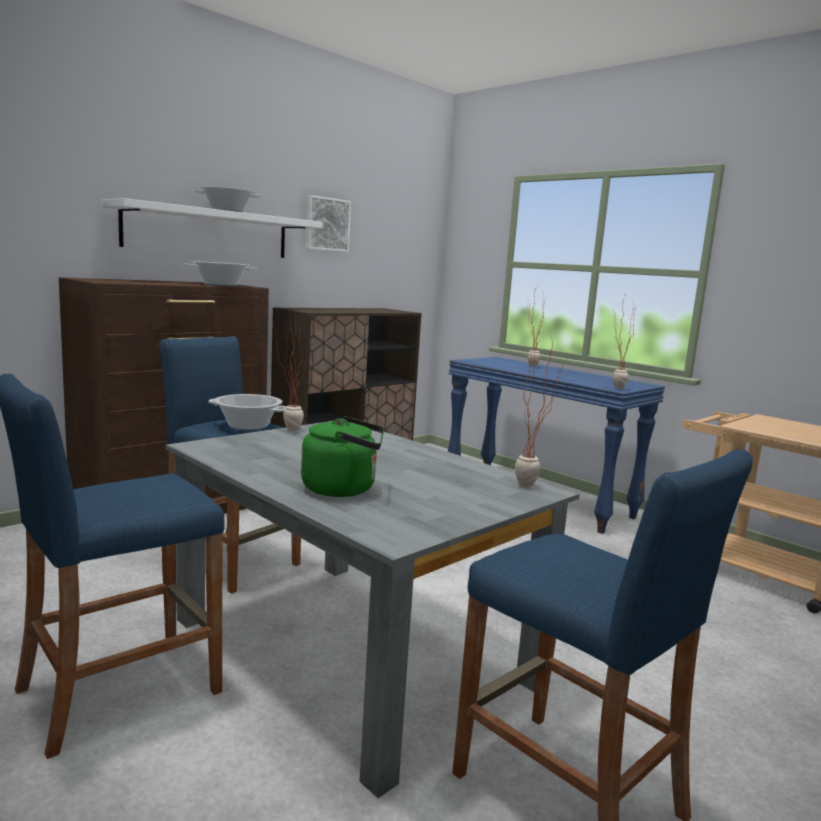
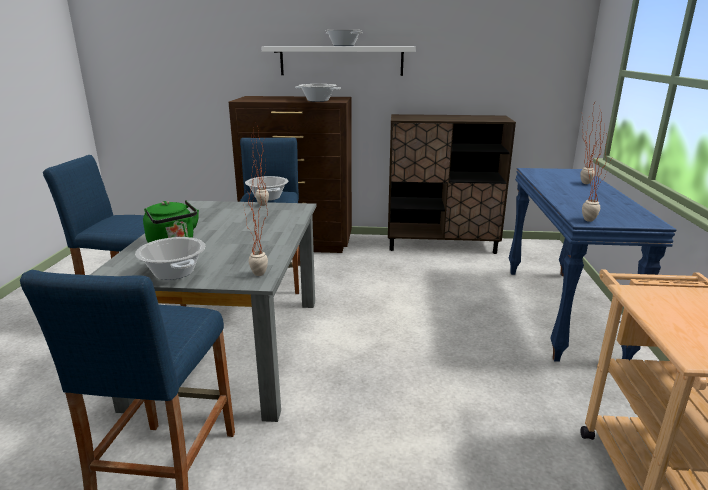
camera: 50 degrees right, 10 degrees up
(326, 224) = (445, 45): picture -> none
(452, 510) = (174, 272): none -> cooking pot

